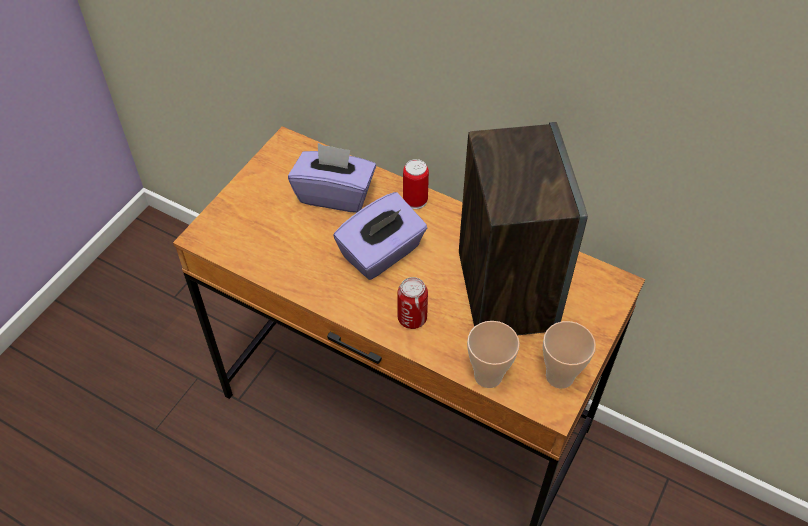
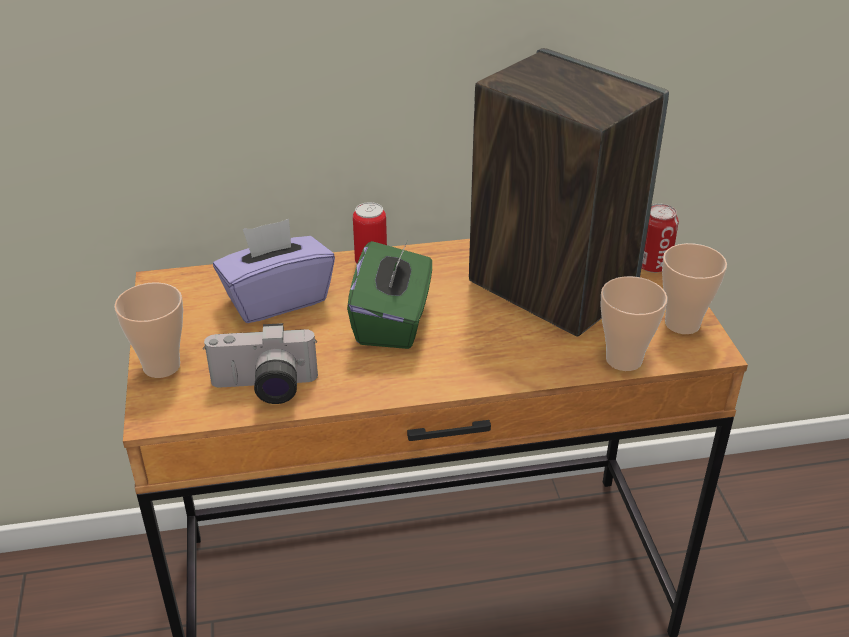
camera: 40 degrees left, 15 degrees down
(232, 205) = (161, 366): none -> cup
(267, 255) = (264, 389): none -> camera
(382, 253) = (393, 321): purple tissue box -> green tissue box
(412, 318) = (493, 356): can -> can (652, 265)

